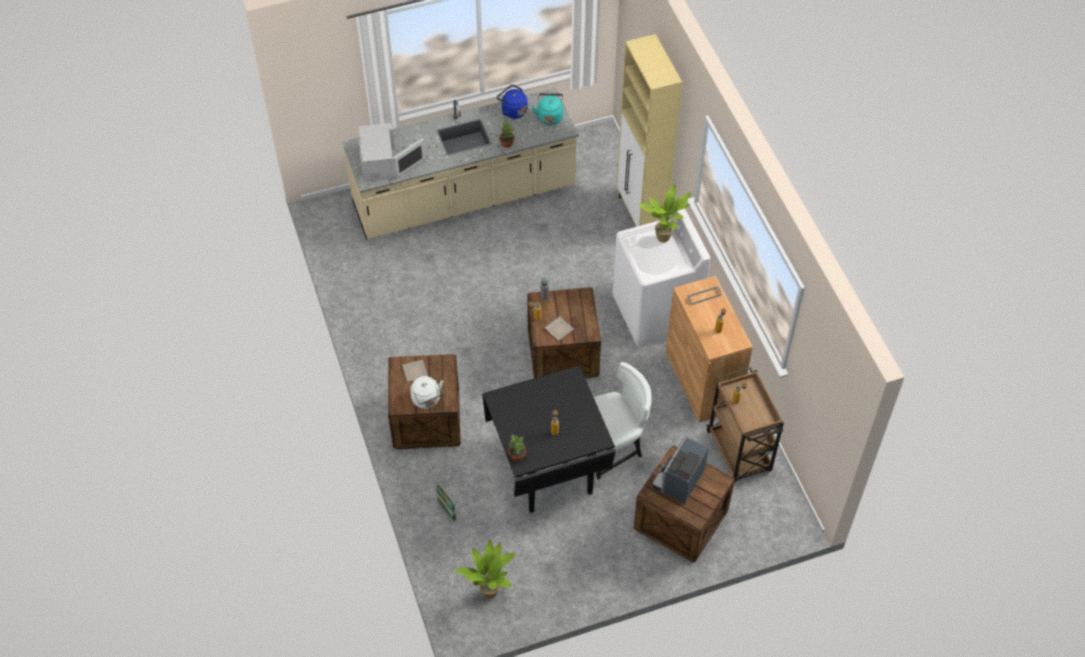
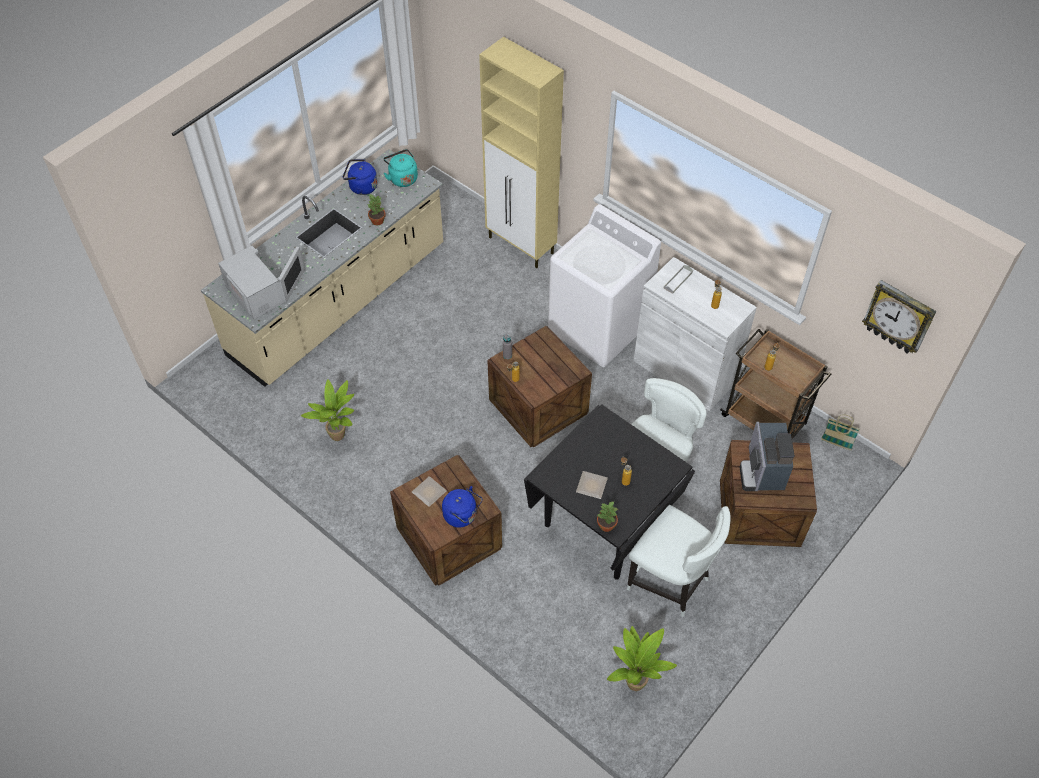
camera: 30 degrees left, 0 degrees up
(427, 400) = (462, 516): white kettle -> blue kettle
(447, 511) = (534, 622): basket -> basket (836, 444)
(559, 328) = (543, 379): plate -> plate (591, 485)
(569, 536) = (670, 583): none -> white chair
(664, 240) = (601, 245): potted plant -> potted plant (339, 437)
(702, 380) = (684, 371): brown cabinet -> white cabinet
(831, 402) = (898, 317): none -> wall clock

